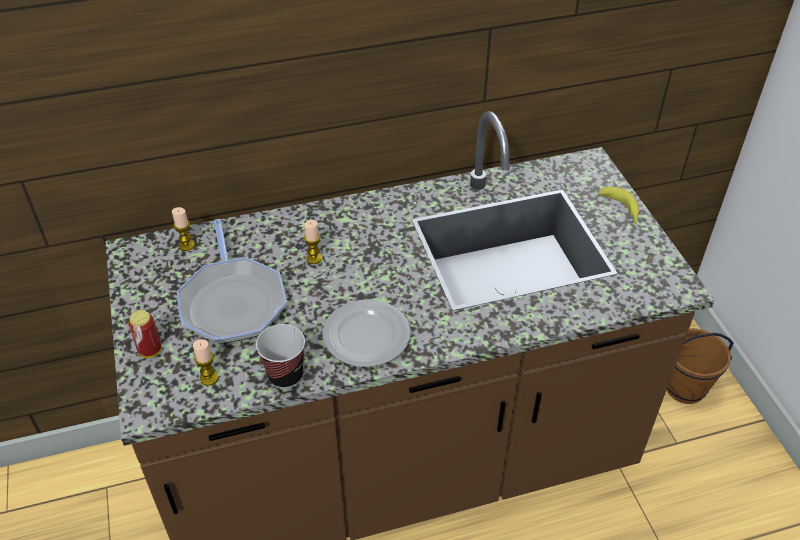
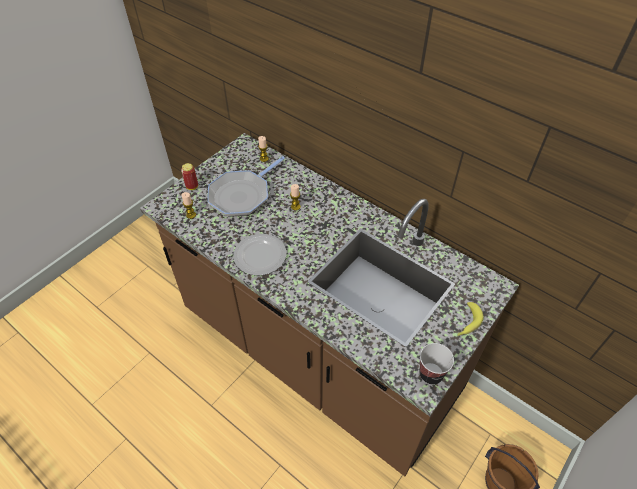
camera: 55 degrees right, 5 degrees up
(285, 375) = (212, 240): cup -> cup (430, 374)

